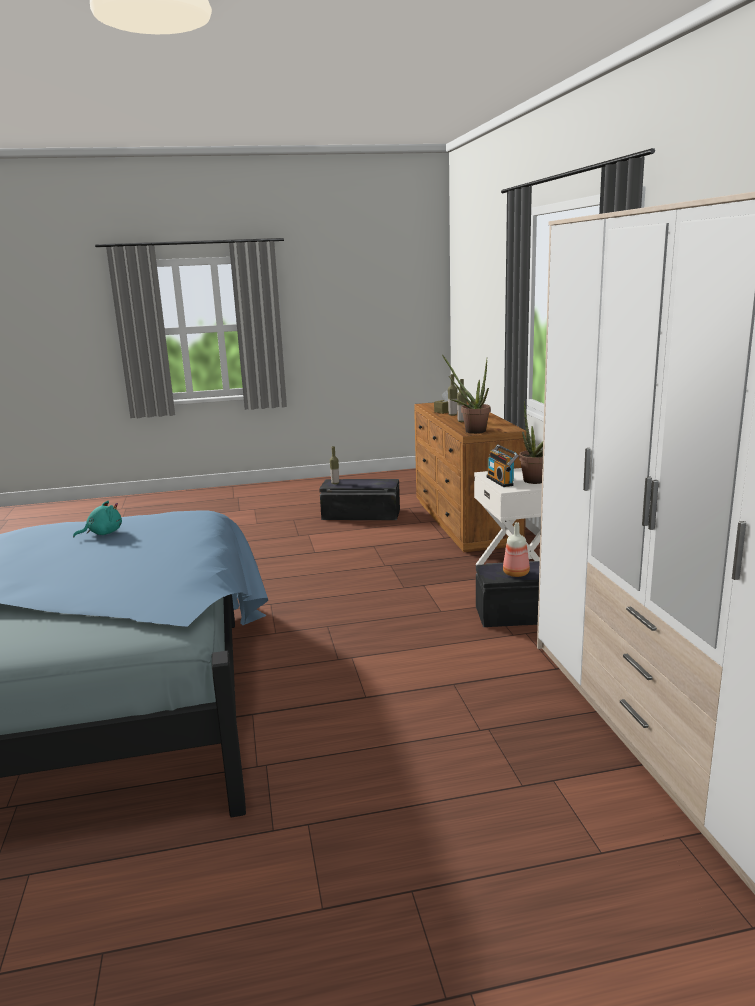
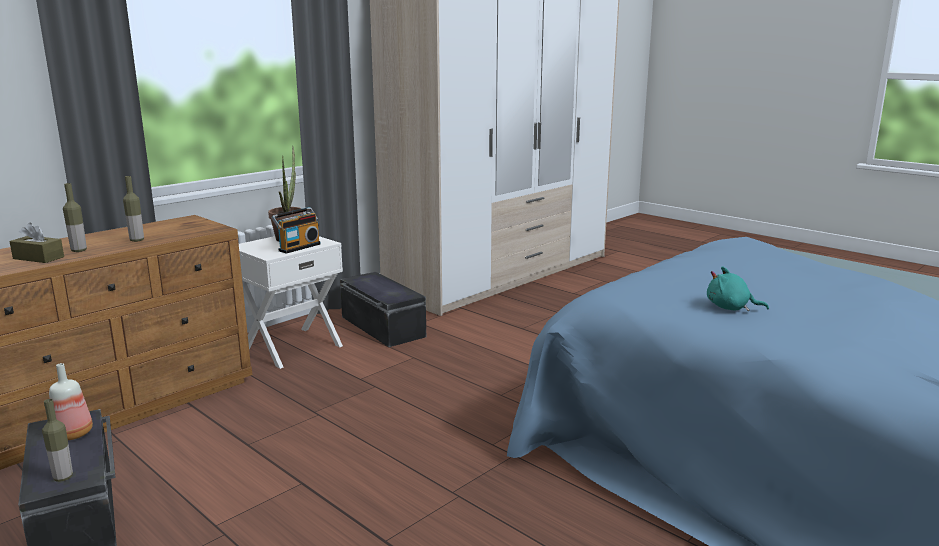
camera: 125 degrees left, 0 degrees up
(471, 431) = (203, 229): potted plant -> none
(516, 573) = (392, 290): bottle -> bottle (72, 434)

